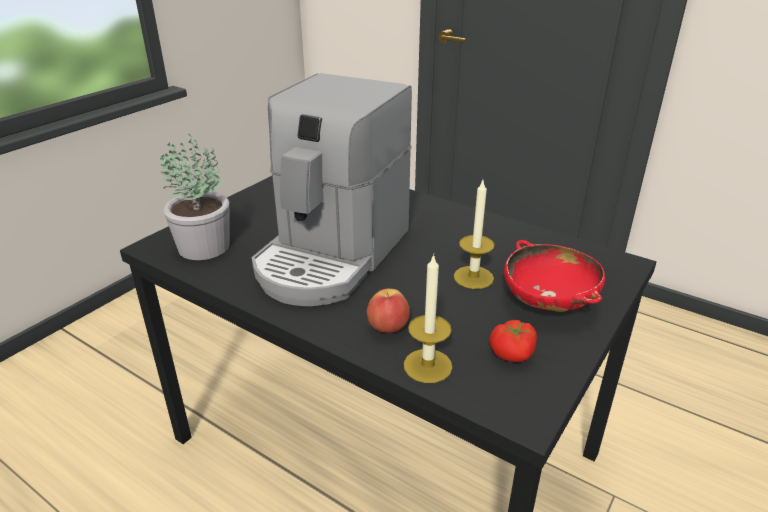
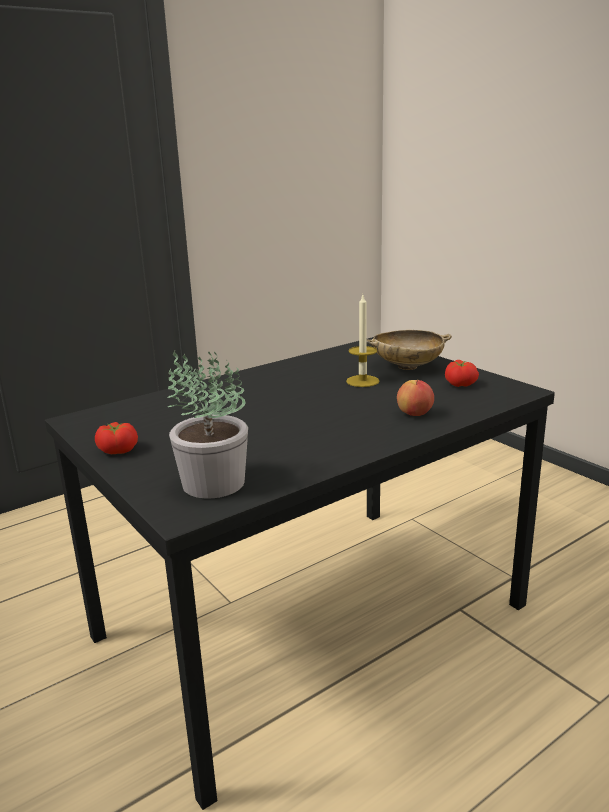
camera: 70 degrees left, 10 degrees down
(256, 197) = (118, 450): none -> tomato
(332, 256) = (290, 423): coffee machine -> none
(427, 366) = (466, 407): candle -> none
(549, 302) = (407, 367): red bowl -> beige bowl

